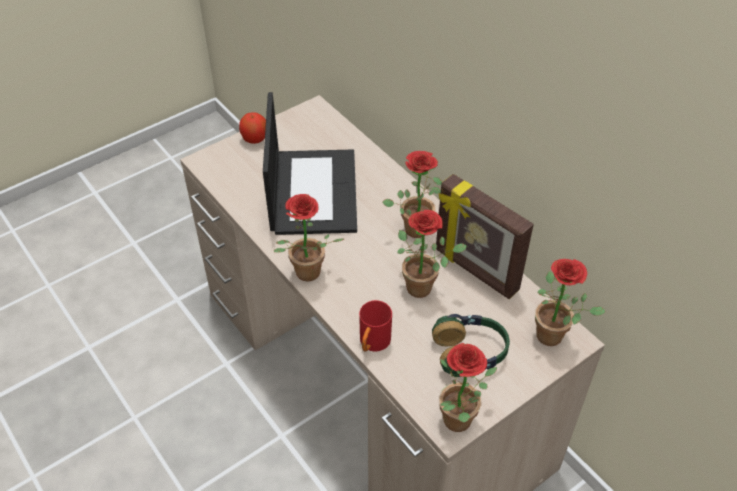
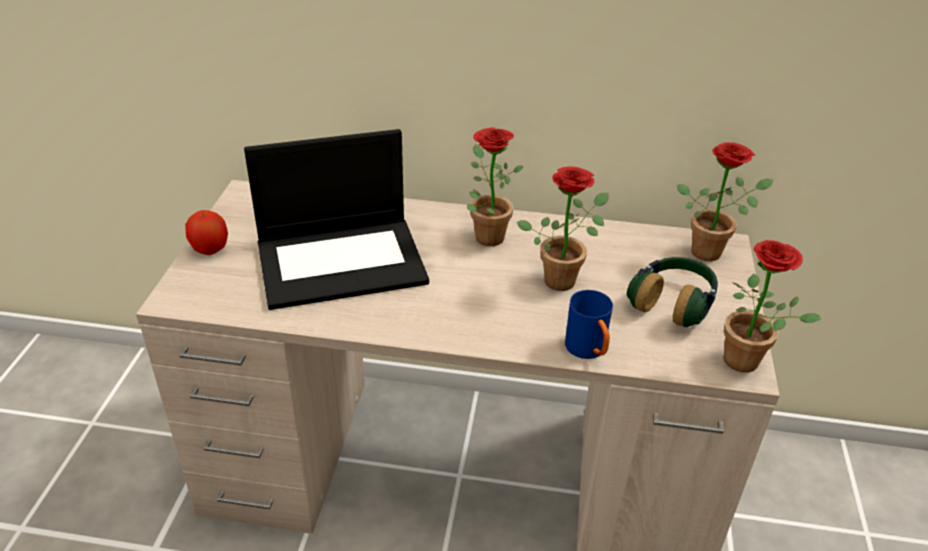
camera: 45 degrees left, 10 degrees down
(306, 276) = (443, 336): potted plant -> none
(312, 191) = (342, 261): laptop -> laptop turned 120 degrees clockwise
(372, 344) = (588, 351): red mug -> blue mug
(475, 271) = (584, 240): picture frame -> none

